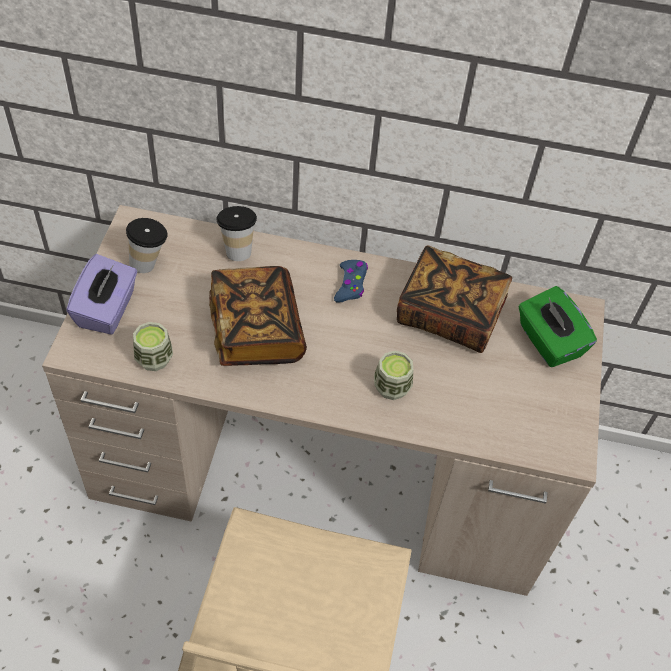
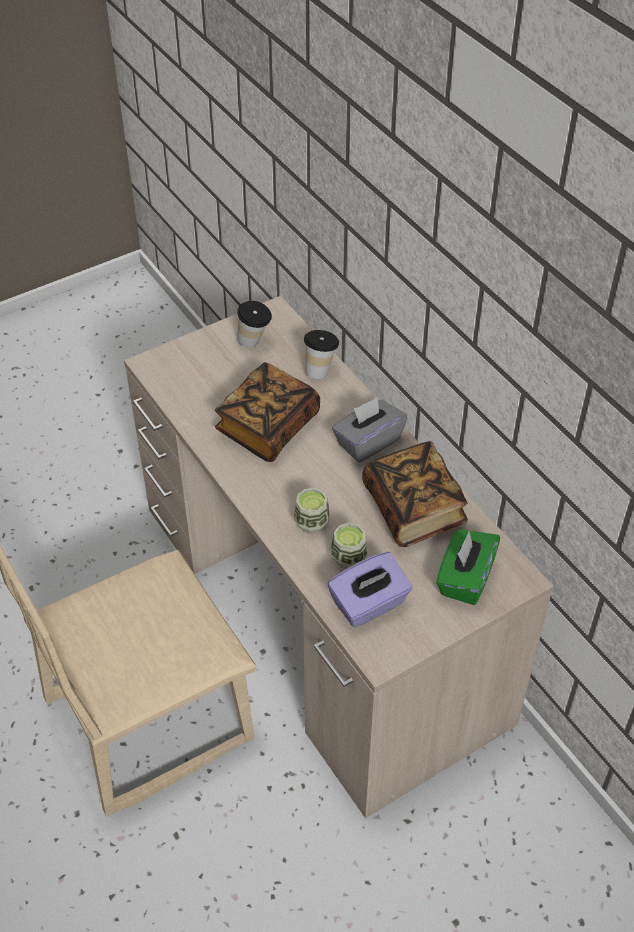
camera: 50 degrees right, 5 degrees down
(107, 310) = (196, 353): purple tissue box -> purple tissue box (369, 604)
(154, 359) = (188, 400): cup -> cup (348, 558)
(351, 285) = (368, 442): blue game controller -> grey tissue box

